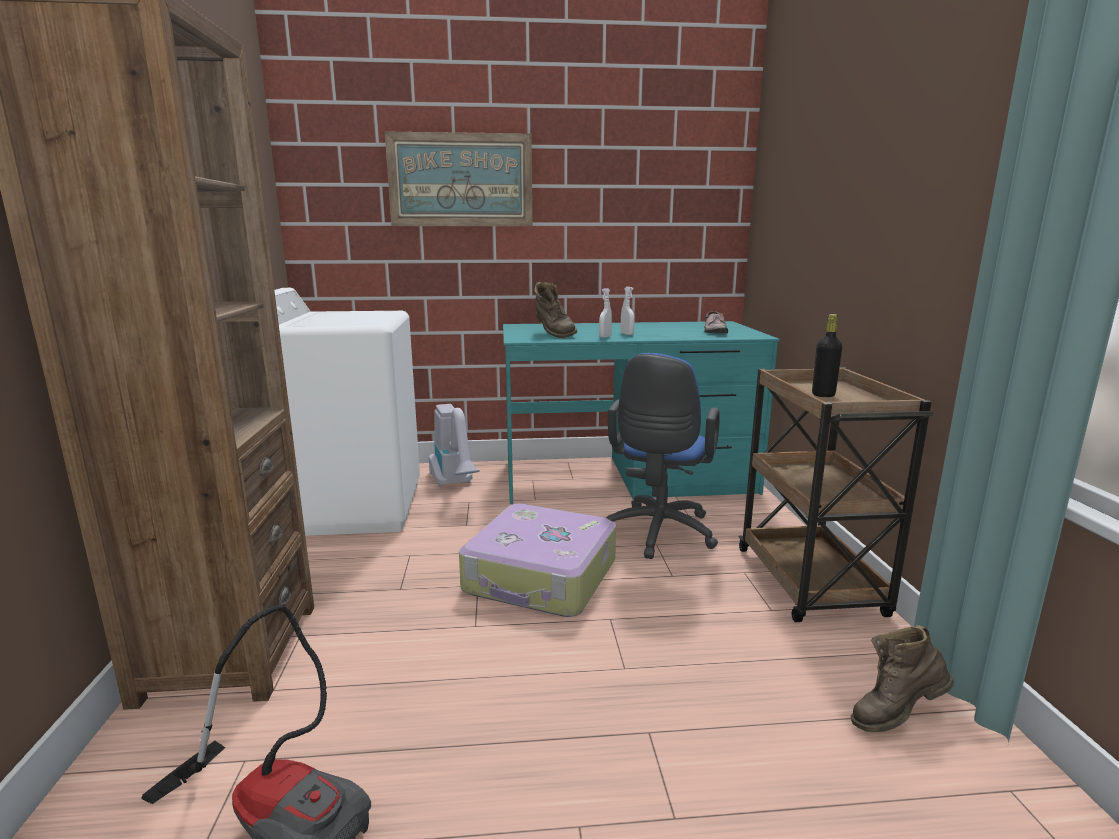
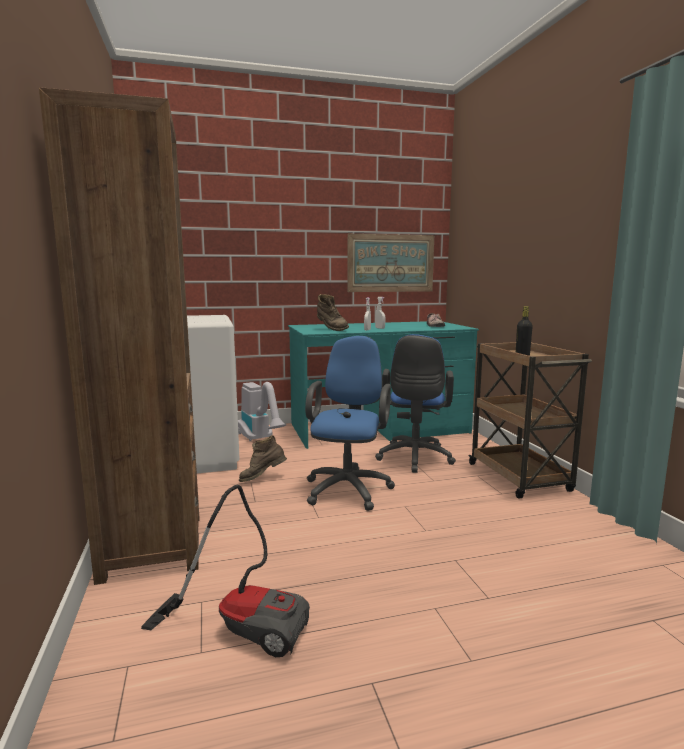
camera: 10 degrees left, 5 degrees down
(460, 180) = (259, 226): picture -> picture (391, 263)
(541, 577) = (349, 488): suitcase -> blue office chair
(895, 716) = (591, 538): brown boot -> brown boot (262, 478)

